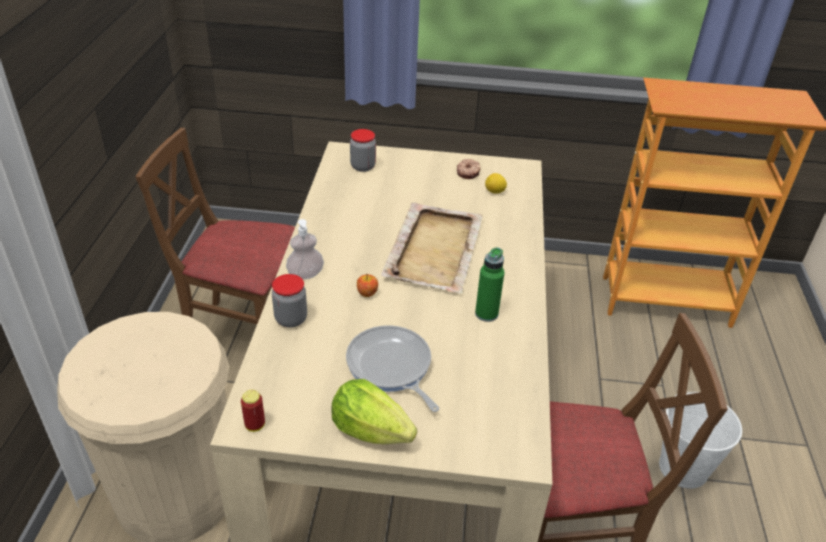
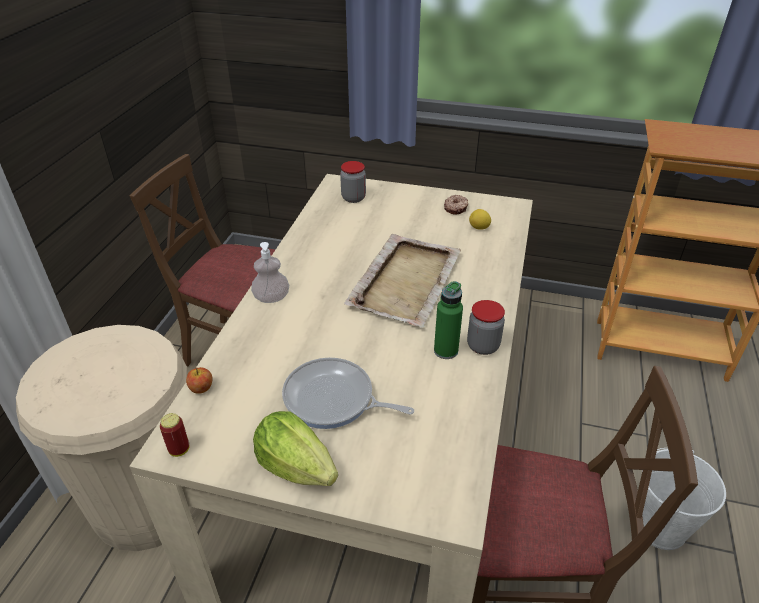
camera: 10 degrees right, 0 degrees up
(291, 319) = (245, 342): jar -> jar (483, 346)
(367, 293) = (328, 321): apple -> apple (201, 388)
(391, 367) = (333, 400): frying pan -> frying pan turned 45 degrees counterclockwise

